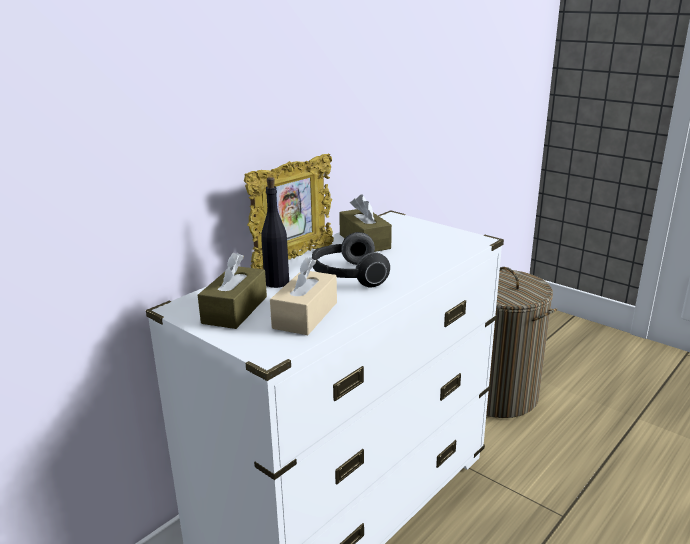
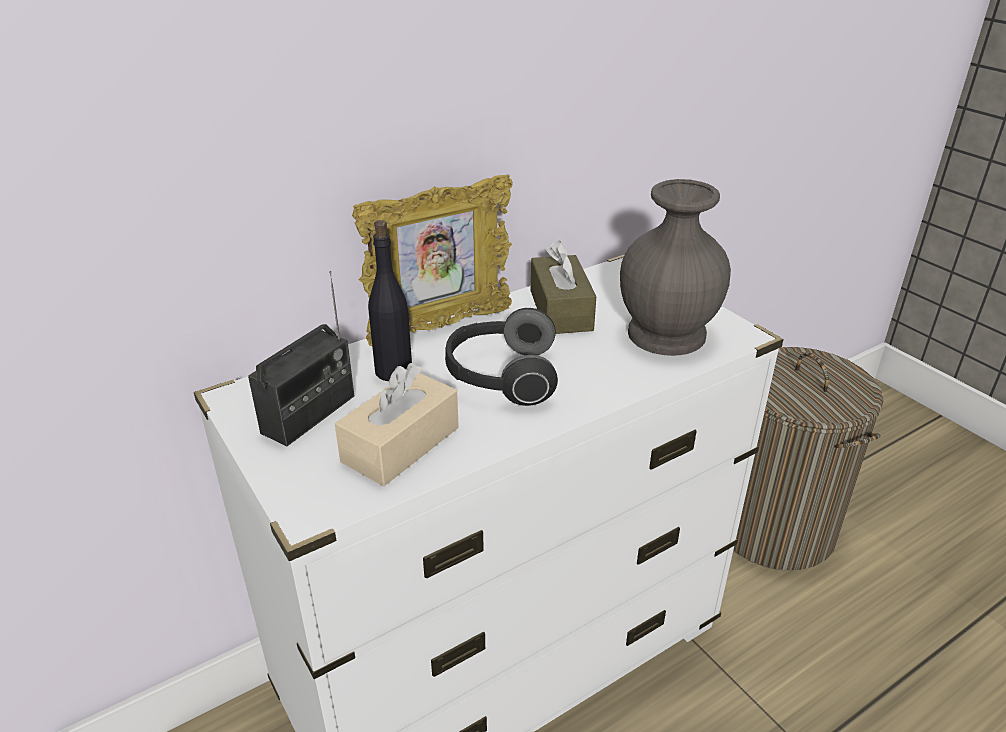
camera: 15 degrees right, 10 degrees up
(235, 310) = (309, 414): brown tissue box -> radio
(435, 245) = (665, 335): none -> grey vase

